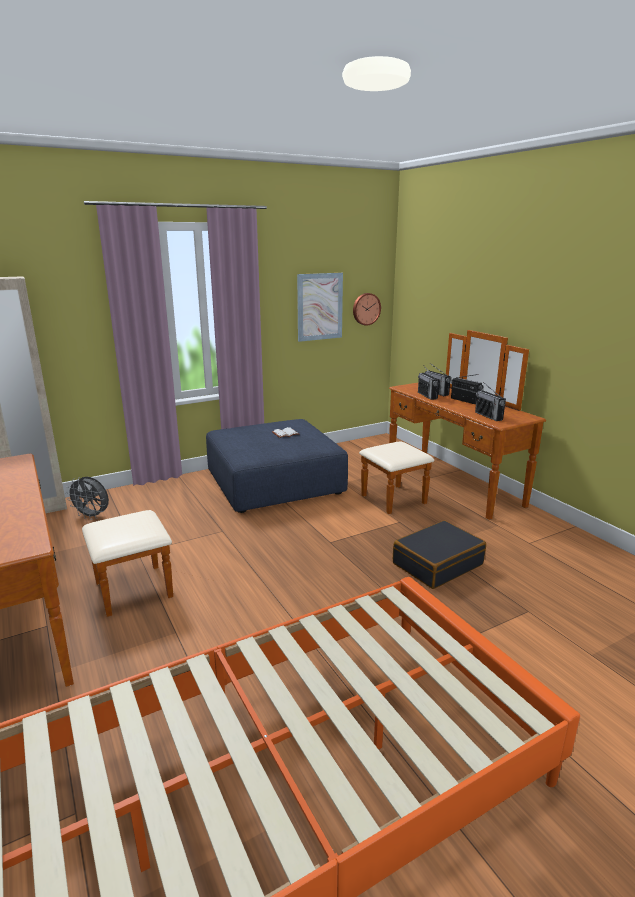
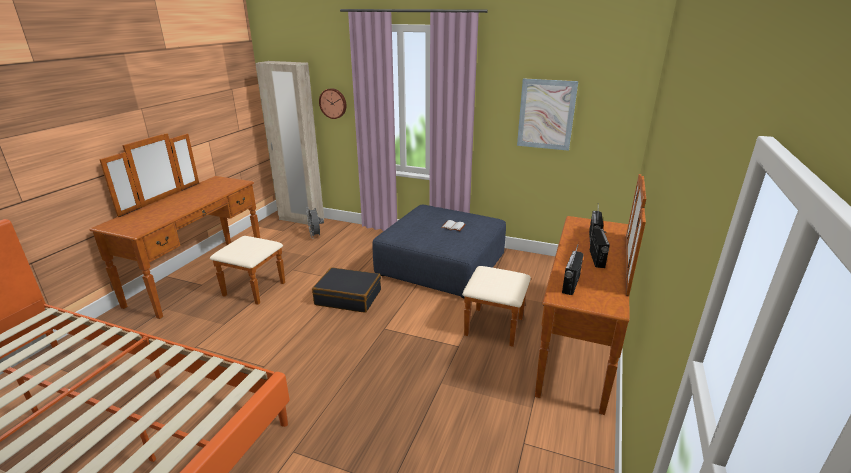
camera: 50 degrees right, 5 degrees up
(366, 309) = (606, 125): wall clock -> wall clock (333, 103)
(427, 395) = (575, 238): radio -> none
(437, 564) = (412, 396): black suitcase -> black suitcase (348, 297)

